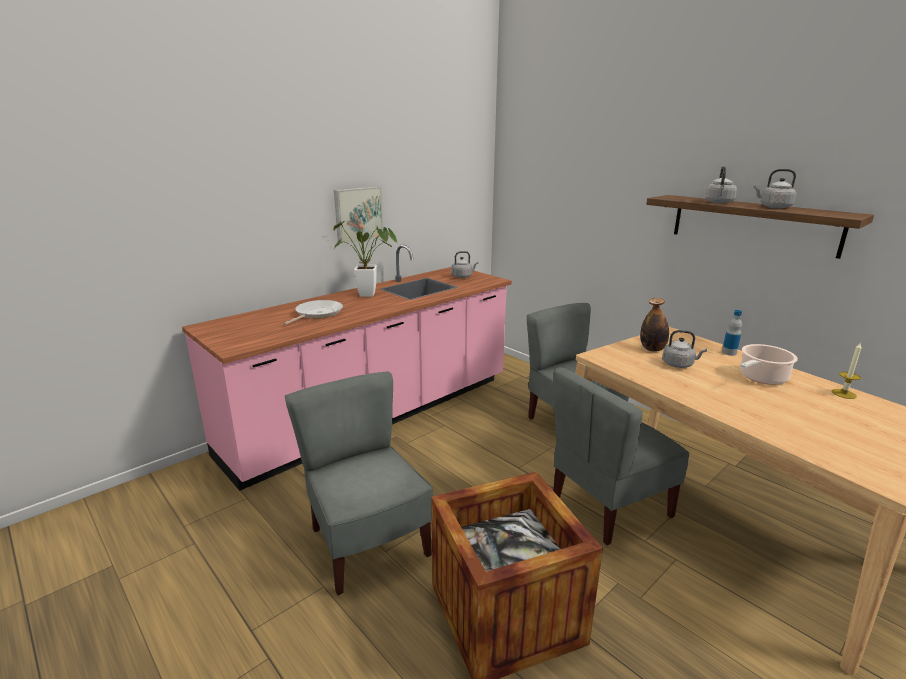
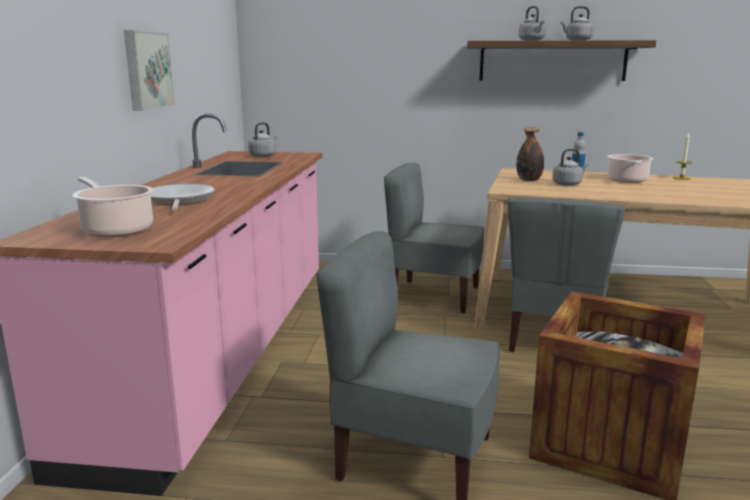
camera: 40 degrees left, 5 degrees down
(242, 331) = (116, 229): none -> cooking pot
(371, 295) = (200, 179): potted plant -> none

